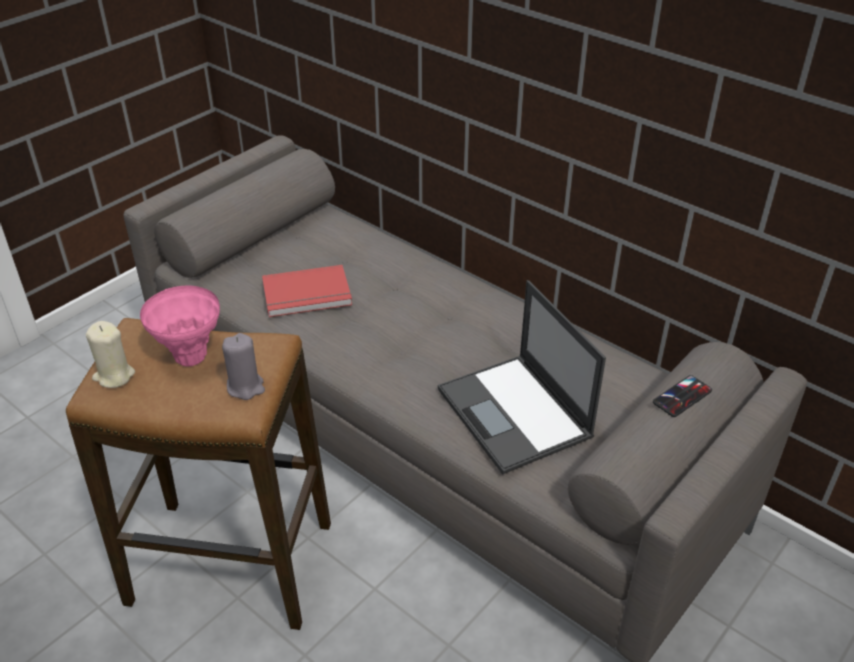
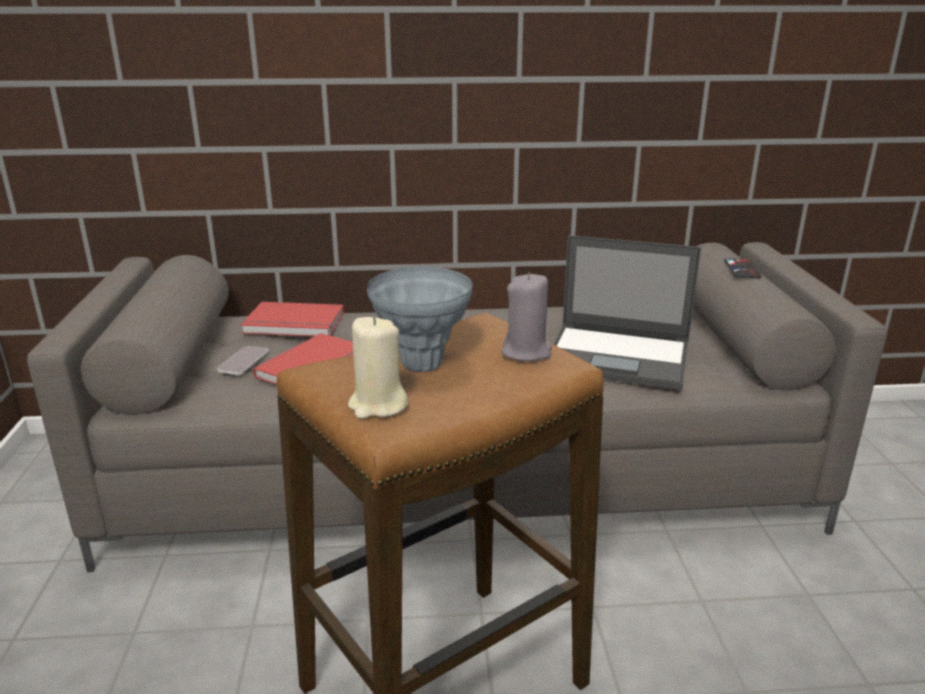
camera: 45 degrees left, 15 degrees down
(190, 358) = (422, 364): pink vase -> grey vase
(276, 263) = (243, 361): none -> phone
(351, 243) = (294, 324): none -> red book

